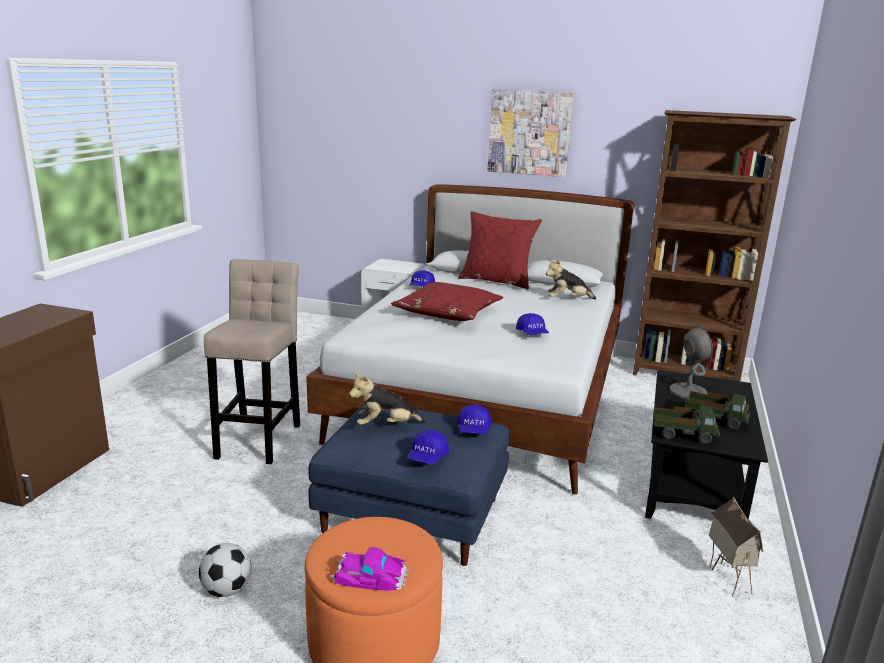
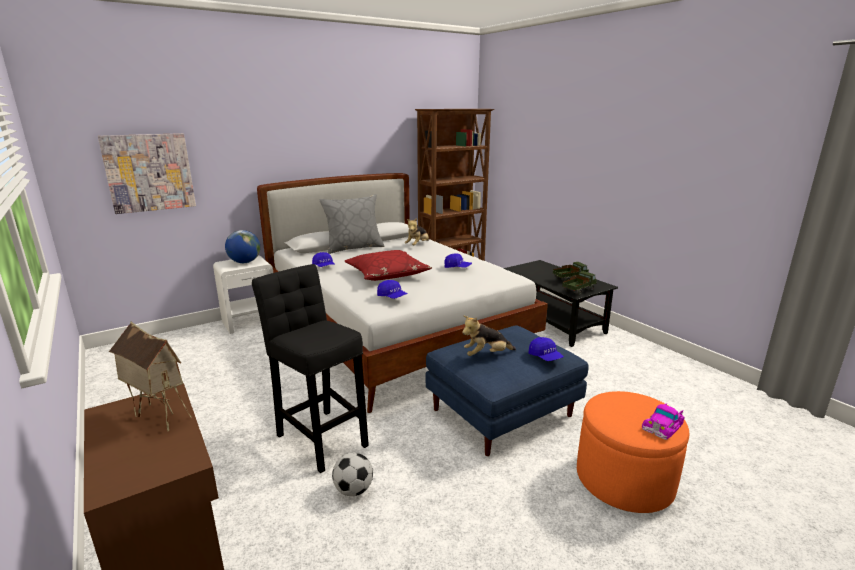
camera: 50 degrees left, 0 degrees up
(227, 590) = (522, 529): football -> football (354, 490)
(260, 438) = (320, 437): beige stool -> black stool
(386, 426) = (486, 355): plush toy -> plush toy turned 45 degrees clockwise
(397, 266) = (245, 262): none -> globe
(473, 430) = (521, 333): blue cap -> blue cap (392, 297)
(497, 281) = (354, 248): red pillow -> grey pillow
(529, 132) = (329, 132): picture -> picture (149, 172)
(687, 392) = (534, 273): grey table lamp -> none
(726, 578) = (635, 352): toy house -> toy house (158, 416)

